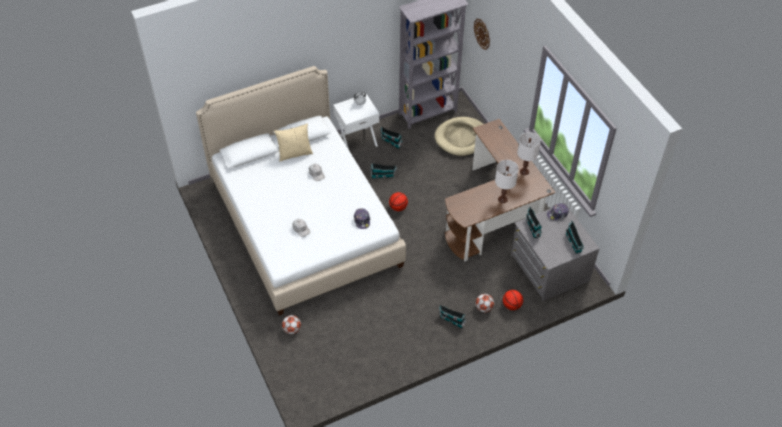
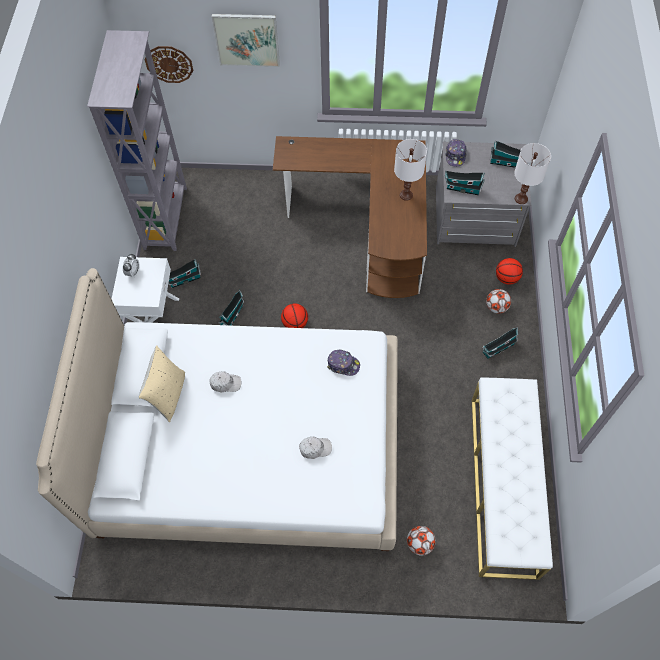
camera: 60 degrees left, 10 degrees up
(355, 359) = (503, 485): none -> white bench
(461, 138) = (232, 204): beige dog bed -> none
(512, 50) = (247, 40): none -> picture
(524, 171) = (376, 153): white table lamp -> white table lamp (521, 198)

